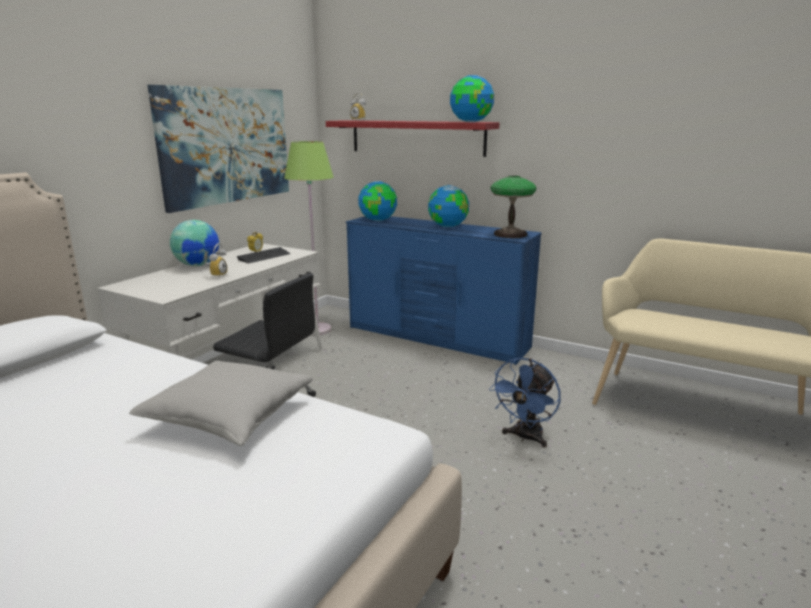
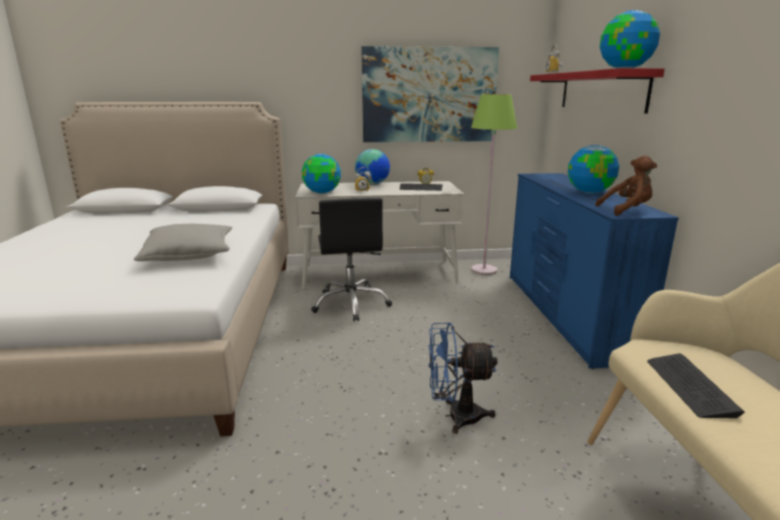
camera: 55 degrees right, 0 degrees up
(378, 220) = (546, 177): globe -> globe (322, 192)
(510, 234) = (627, 210): table lamp -> brown plush toy
(678, 327) = (690, 386): none -> keyboard

